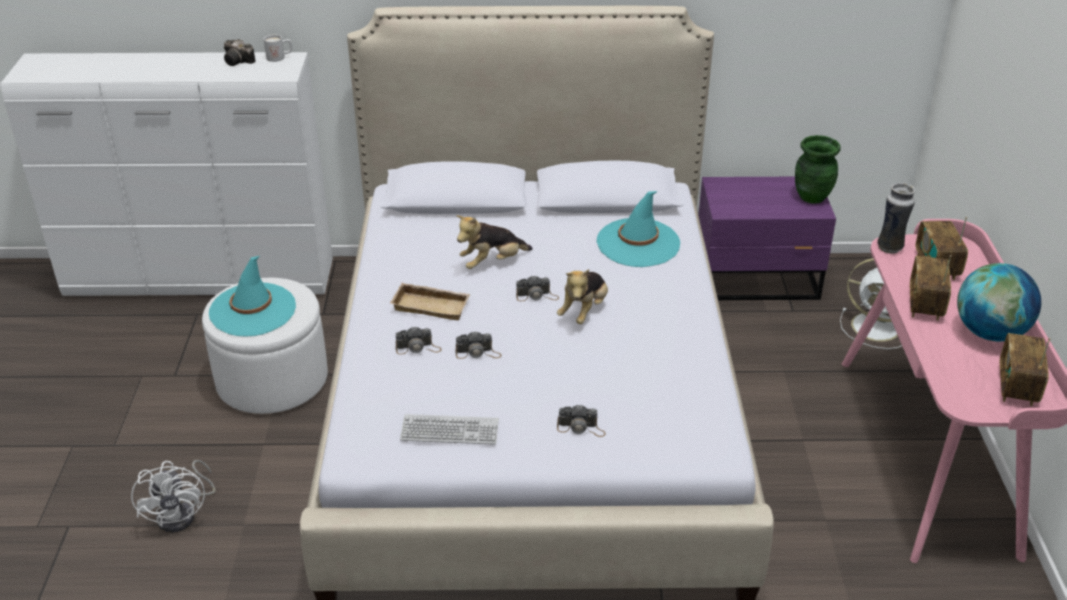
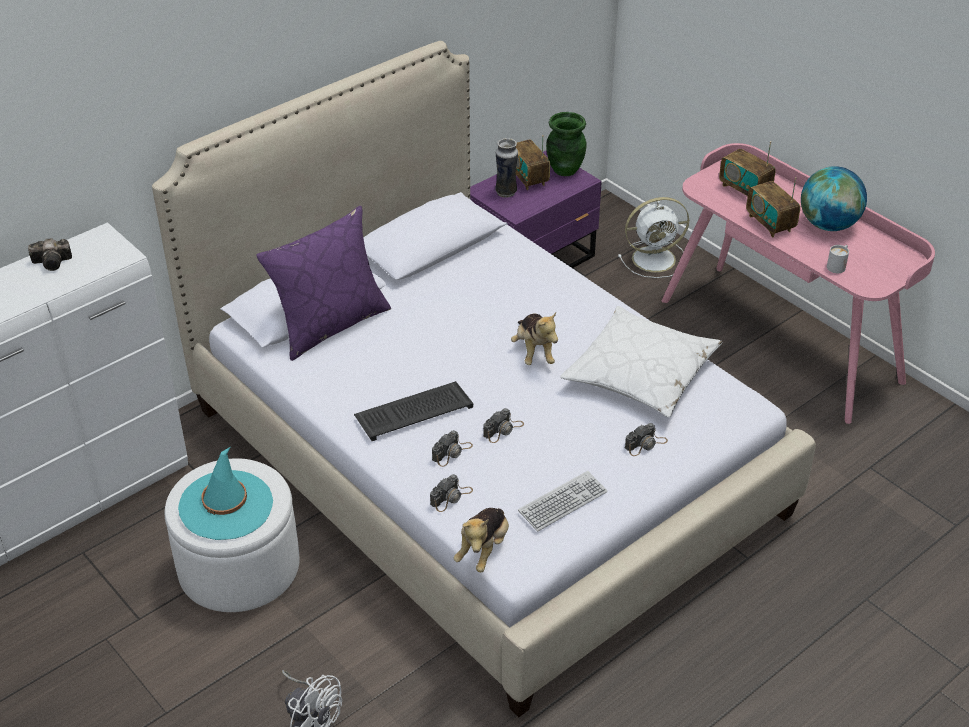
camera: 40 degrees left, 5 degrees up
(279, 57) = (89, 240): white mug -> white mug (838, 265)
(432, 305) = (414, 411): beige tray -> keyboard
(456, 218) = (330, 324): none -> purple pillow
(492, 262) = (412, 349): plush toy -> plush toy (483, 549)
(537, 296) = (485, 358): camera -> camera (451, 497)
(638, 243) = (503, 273): turquoise hat -> none
(653, 372) = (640, 373): none -> white pillow
(890, 247) = (700, 188): vase -> vase (506, 192)
(1017, 387) = (883, 257): radio -> radio (528, 178)

